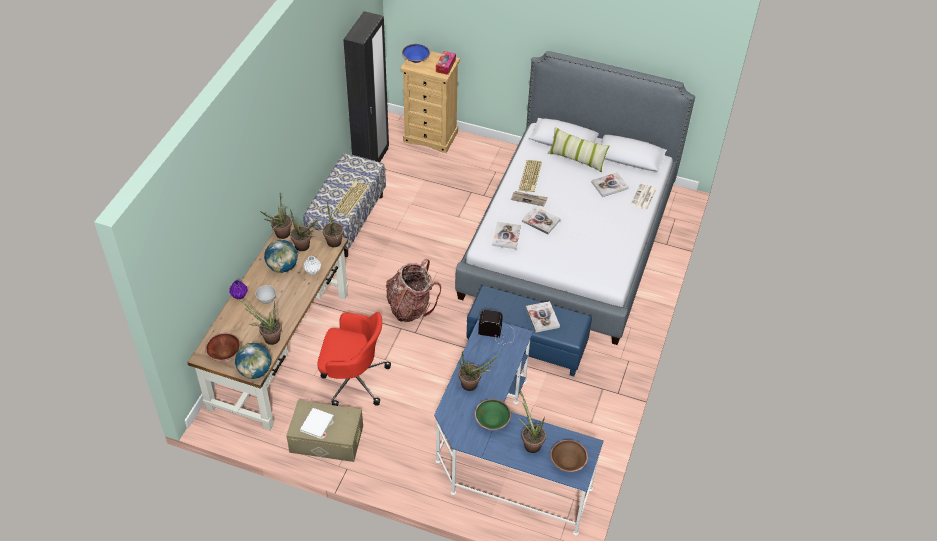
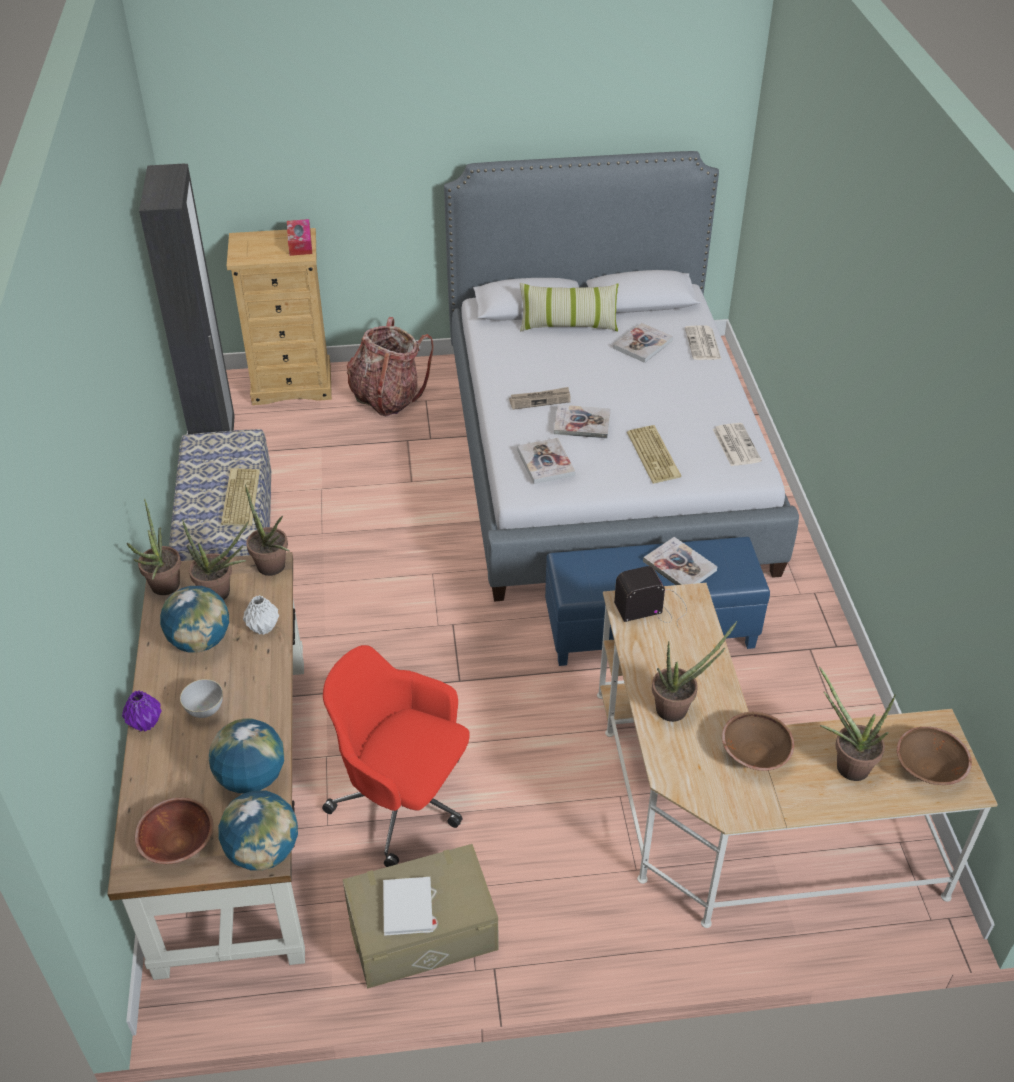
camera: 25 degrees left, 5 degrees down
(268, 338) = (251, 778): potted plant -> globe
(353, 379) = (403, 802): red office chair -> red office chair turned 135 degrees counterclockwise
(410, 307) = (425, 643): backpack -> backpack (388, 398)
(416, 59) = (244, 247): blue bowl -> none
(492, 420) = (754, 753): green bowl -> brown bowl
(502, 454) = (738, 819): blue desk -> beige desk
(531, 177) = (519, 369): keyboard -> keyboard (655, 455)
(614, 263) = (735, 445): none -> newspaper

